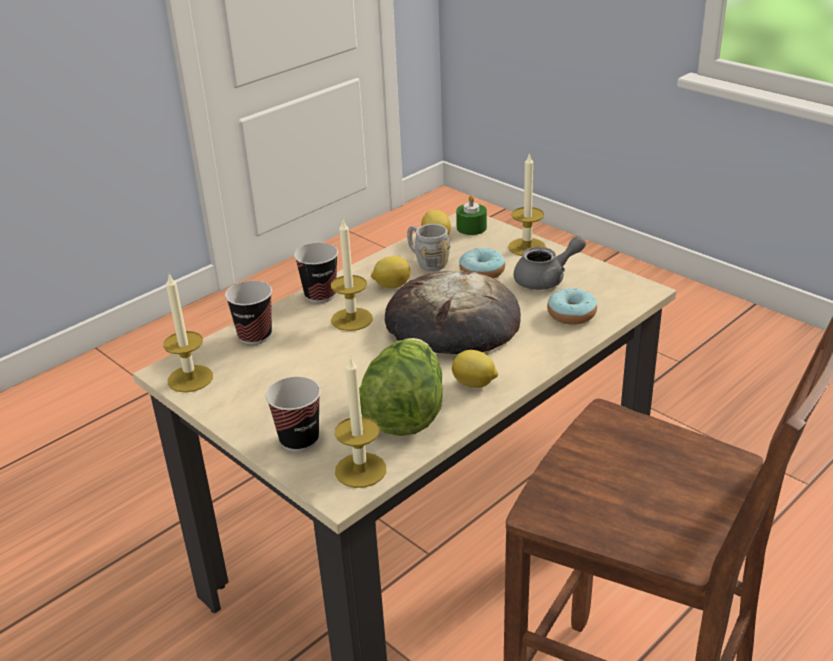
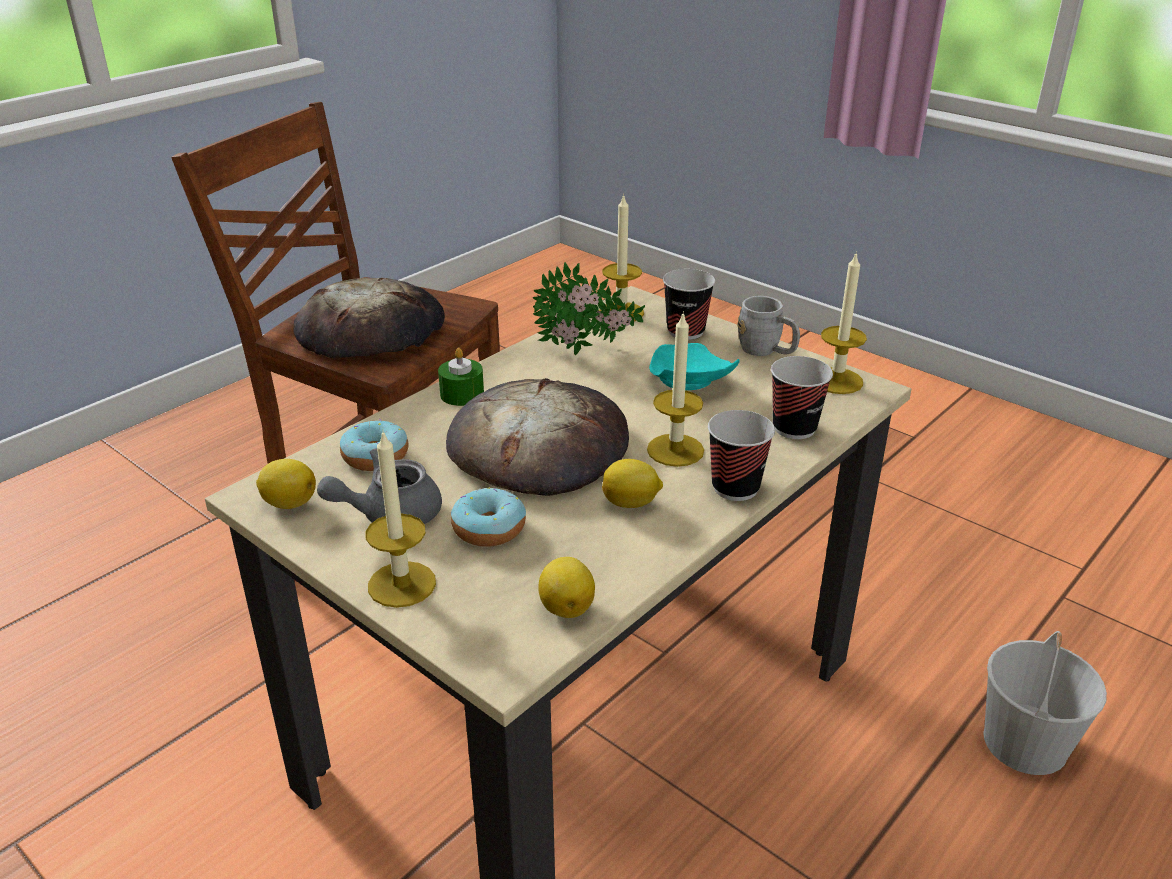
camera: 175 degrees right, 0 degrees up
(102, 535) = (1024, 741): none -> white bucket
(321, 377) = (687, 382): none -> turquoise plate
(405, 413) = (587, 351): lettuce -> potted plant
(427, 262) = (580, 551): grey mug -> grey mug (766, 351)
(471, 228) = (497, 639): green candle -> green candle (462, 394)
(475, 384) = (514, 376): lemon -> lemon (288, 503)
(640, 471) = (372, 330): none -> bread

